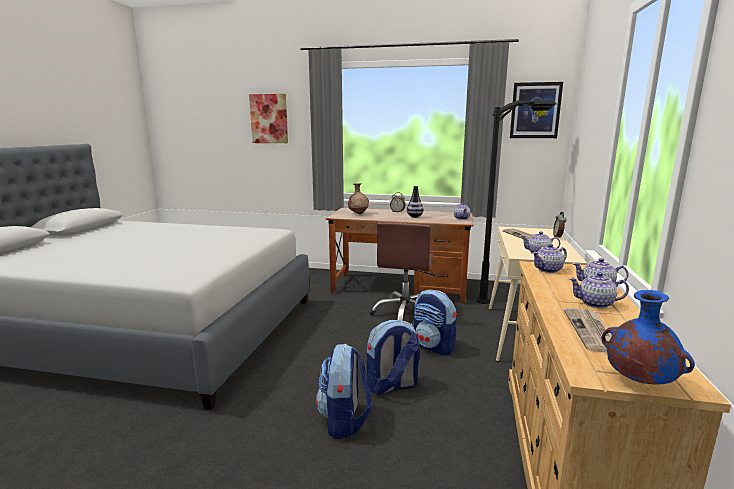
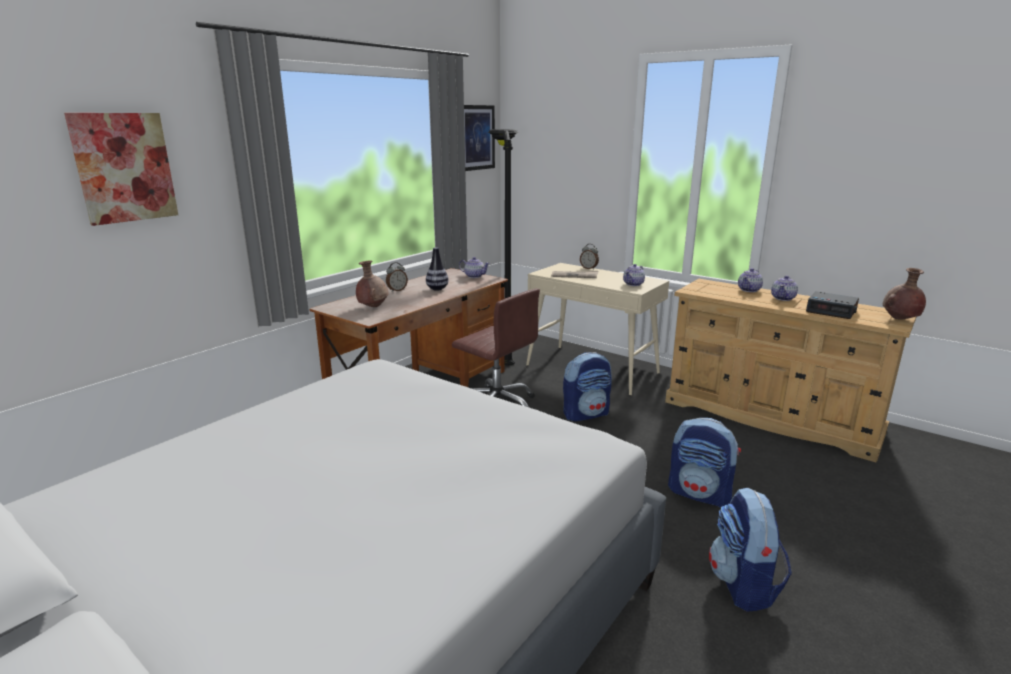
camera: 65 degrees left, 5 degrees up
(392, 386) = (650, 455): backpack -> backpack (744, 585)
(548, 270) = (704, 290): teapot -> none
(591, 331) = (832, 310): newspaper -> alarm clock
(638, 381) = (899, 319): blue vase -> brown vase

